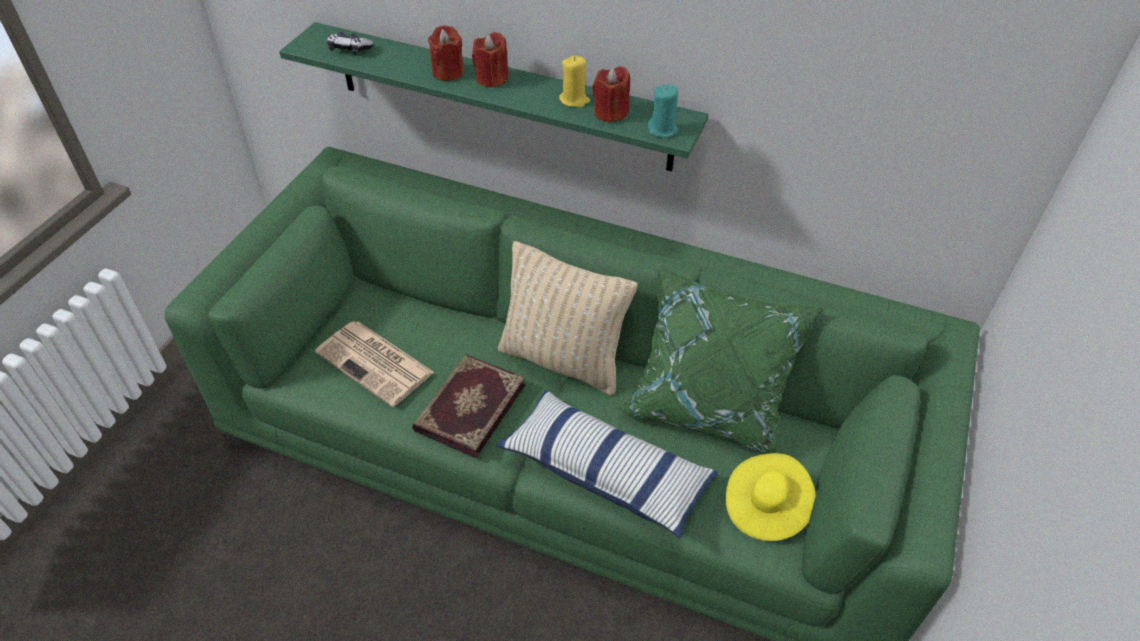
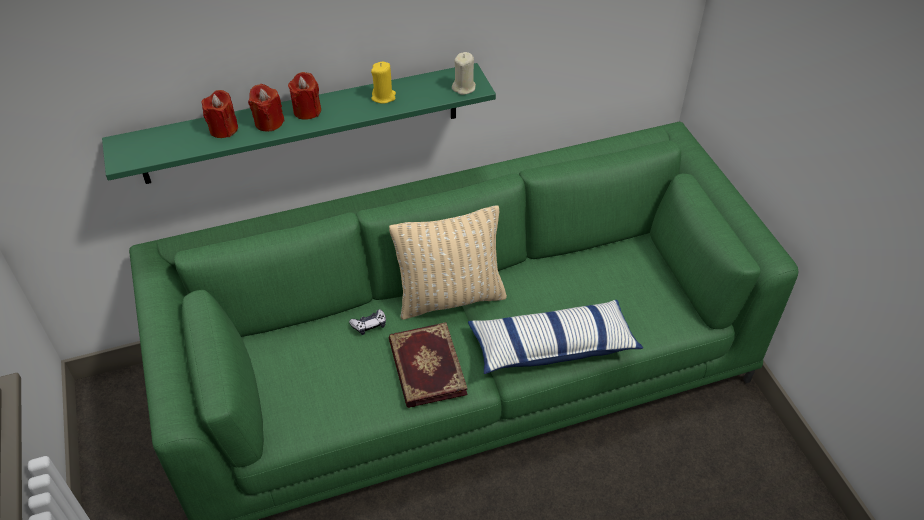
camera: 40 degrees left, 0 degrees up
(349, 49) = (166, 144): game controller -> game controller (369, 325)
(376, 363) = (328, 384): newspaper -> none
(610, 113) = (418, 93): red candle -> red candle (223, 129)
(662, 130) = (464, 87): turquoise candle -> beige candle
(709, 405) = (567, 266): green pillow -> none
(765, 507) = (655, 303): yellow hat -> none

